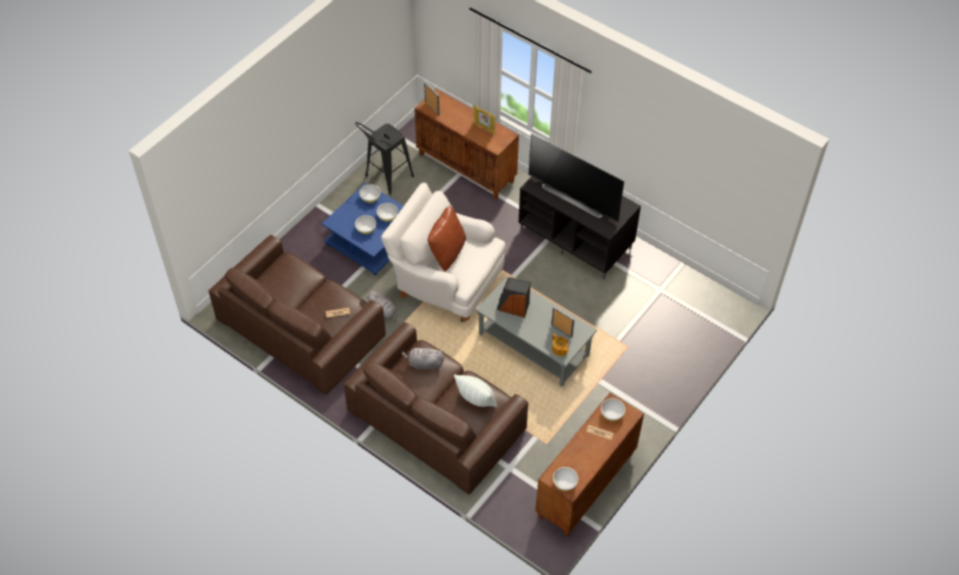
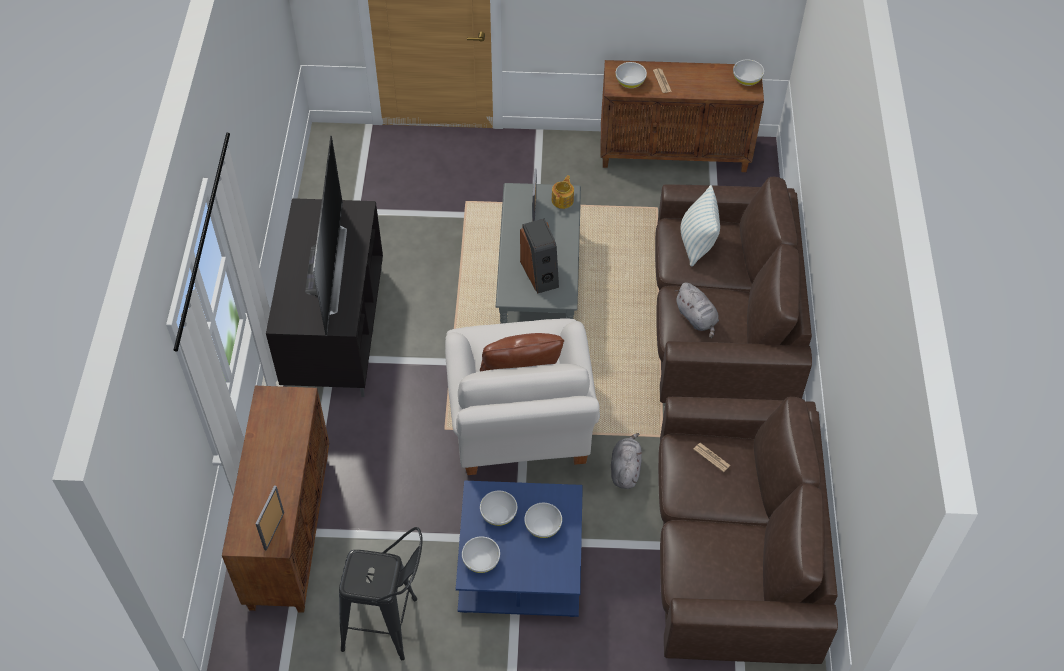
camera: 125 degrees left, 0 degrees up
(484, 128) = (272, 434): picture frame -> none

